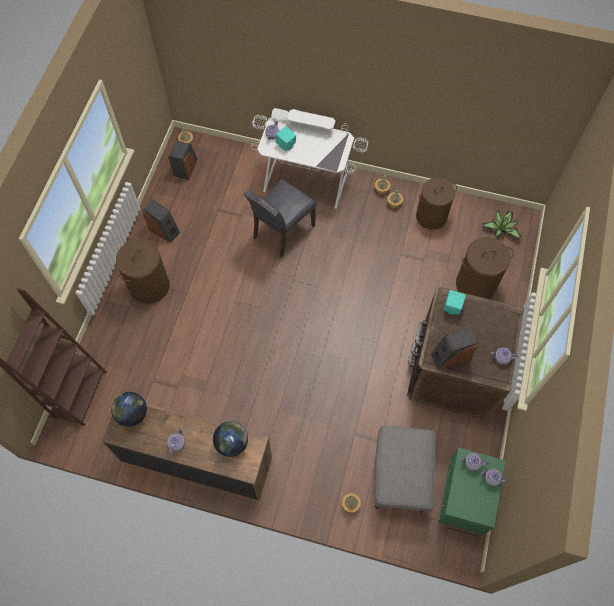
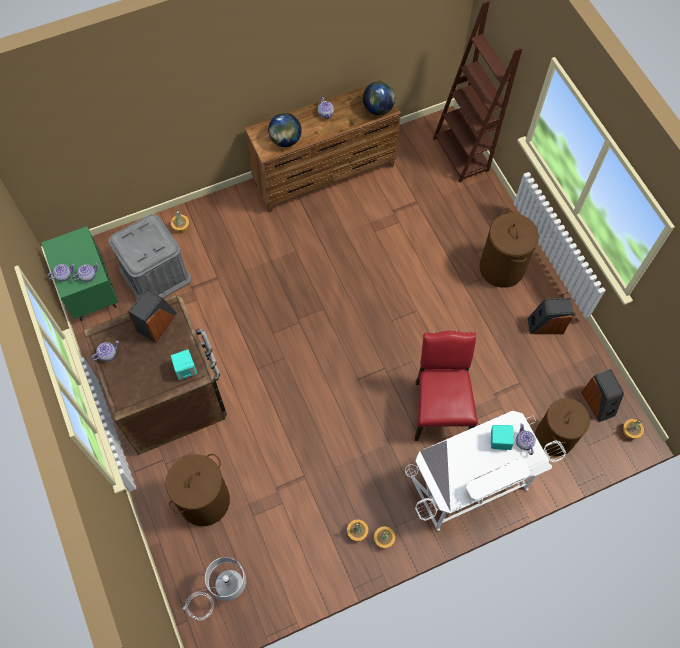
camera: 140 degrees right, 0 degrees up
(281, 232) = (439, 408): grey chair -> red chair
(401, 476) = (155, 274): grey ottoman -> grey storage box
(431, 216) = (305, 548): brown laundry basket -> brown laundry basket (554, 437)
(501, 229) = (218, 593): potted plant -> grey table lamp

